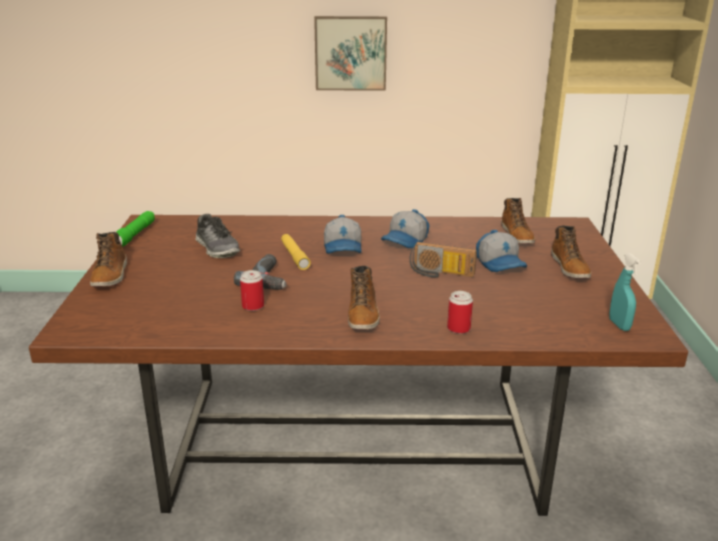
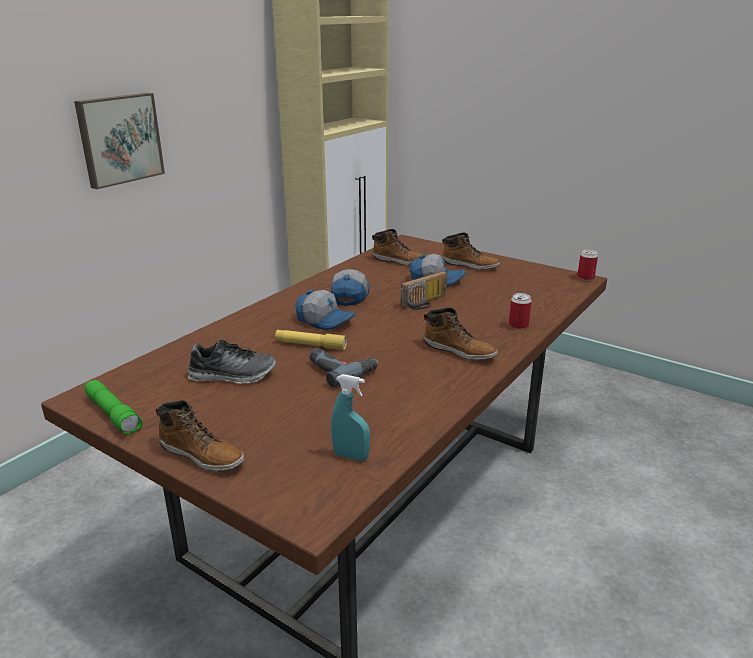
camera: 55 degrees left, 0 degrees up
(253, 306) = (387, 392): can -> can (585, 278)
(406, 240) = (349, 295): cap -> cap turned 150 degrees counterclockwise
(619, 325) = (562, 281): turquoise spray bottle -> turquoise spray bottle (350, 456)

